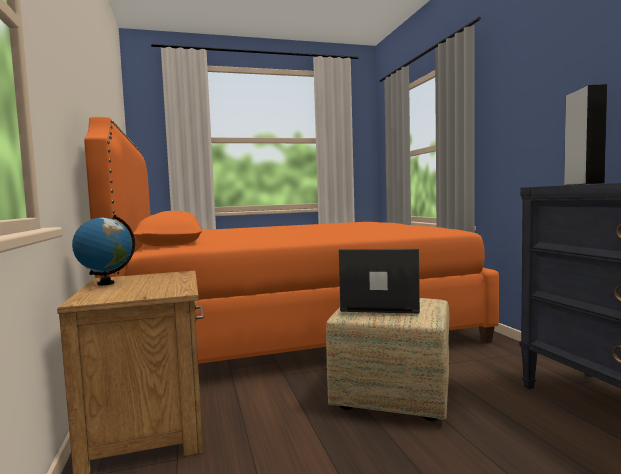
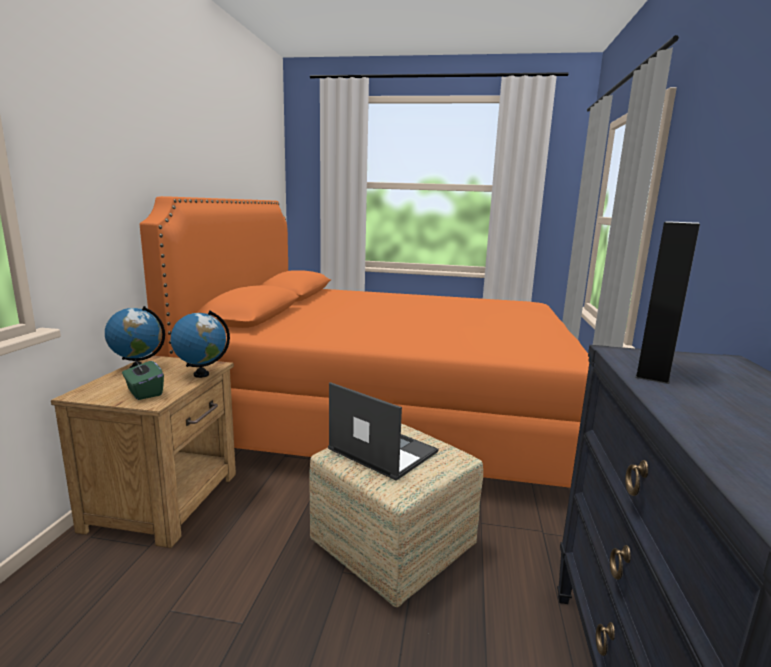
camera: 25 degrees right, 10 degrees up
(154, 290) = (144, 392): none -> green tissue box
(183, 277) = (201, 374): none -> globe

